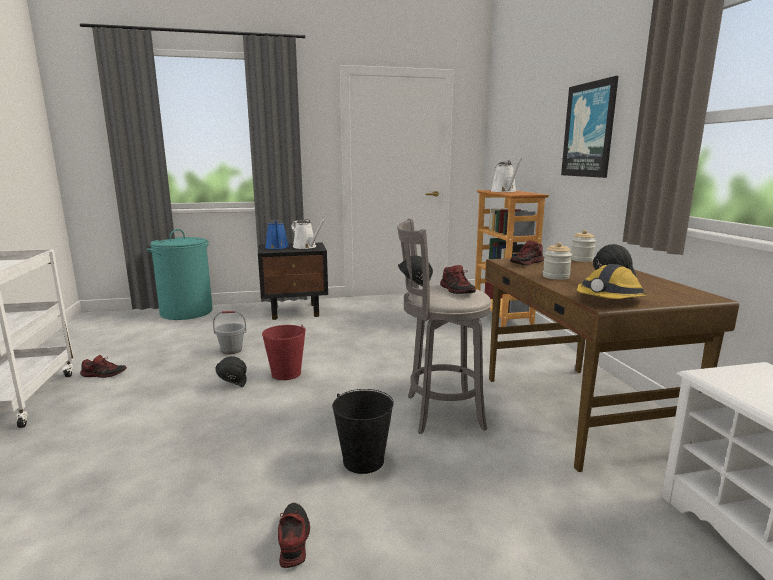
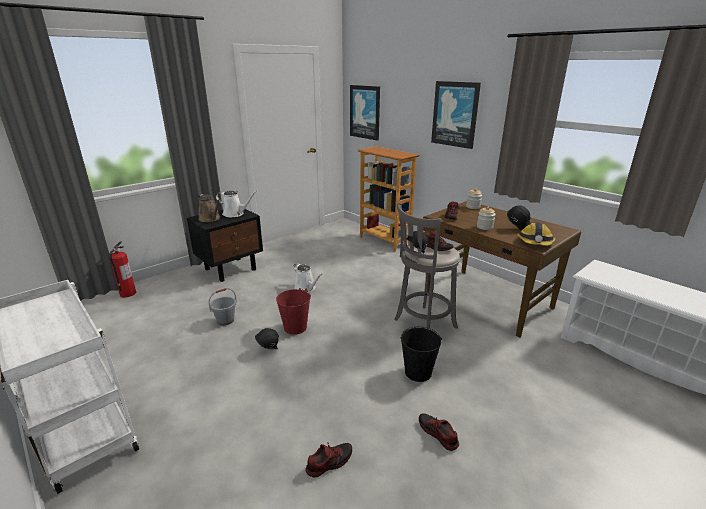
camera: 30 degrees left, 10 degrees up
(104, 374) = (139, 377): shoe -> shoe (329, 462)
(186, 312) = (127, 293): turquoise laundry basket -> fire extinguisher
(277, 247) = (210, 219): blue watering can -> brown watering can
(503, 147) = (365, 112): none -> picture
(504, 191) = (382, 151): white watering can -> white watering can (306, 288)

